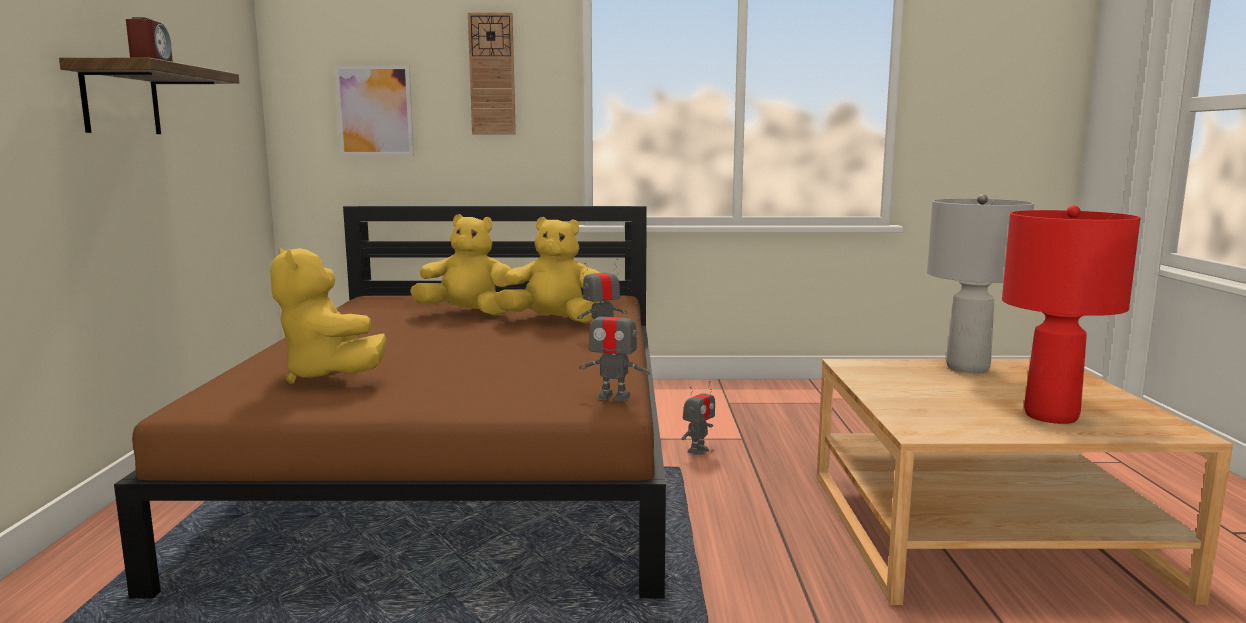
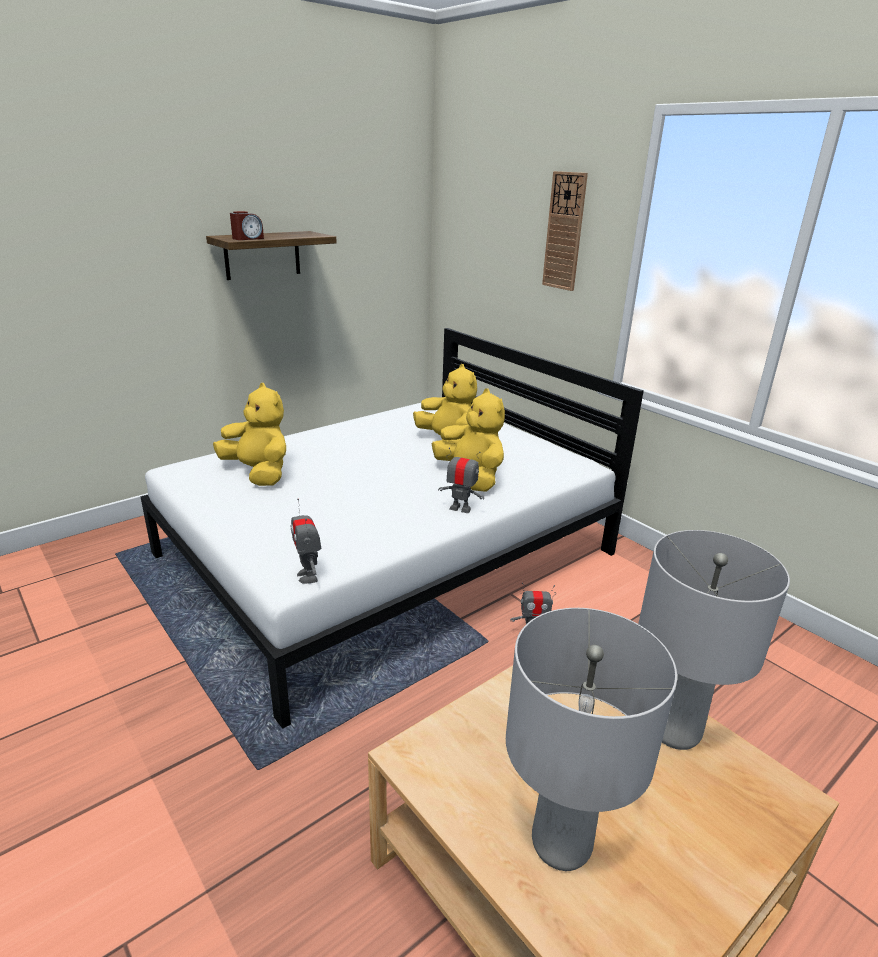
camera: 50 degrees right, 15 degrees up
(329, 376) = (258, 473): yellow plush toy -> yellow plush toy turned 120 degrees clockwise
(375, 111) = (487, 252): picture -> none
(467, 463) = (389, 554): brown bed -> white bed
(1050, 416) = (560, 843): red table lamp -> grey table lamp

